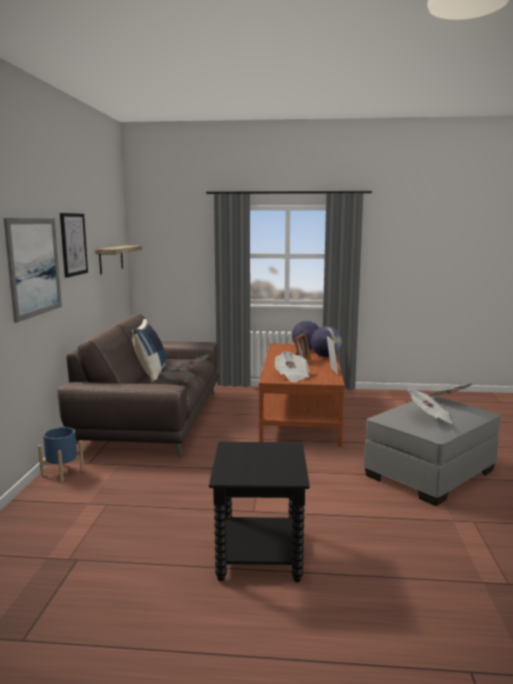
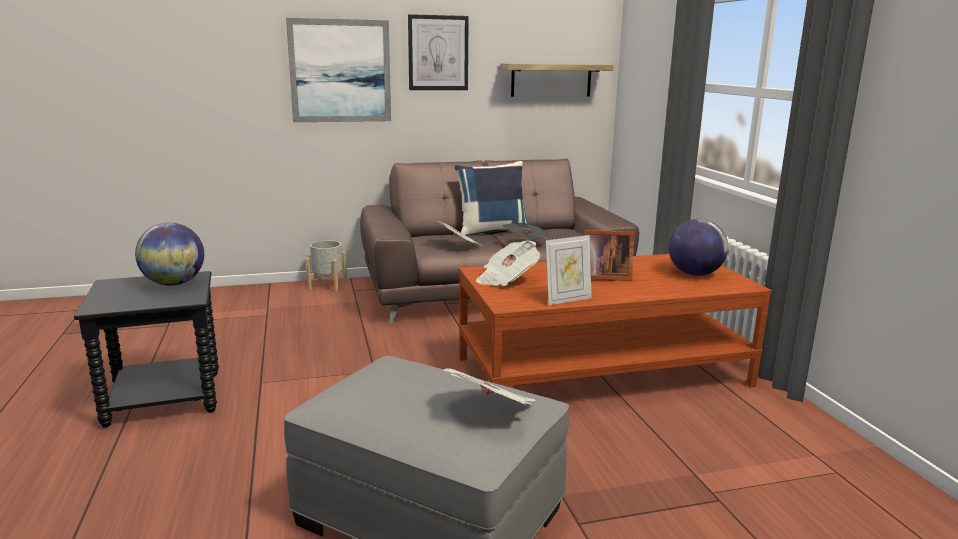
camera: 70 degrees right, 5 degrees up
(62, 473) = (327, 286): blue planter -> grey planter
(325, 356) = (665, 289): globe -> globe (174, 283)
(430, 418) = (373, 391): newspaper -> none

